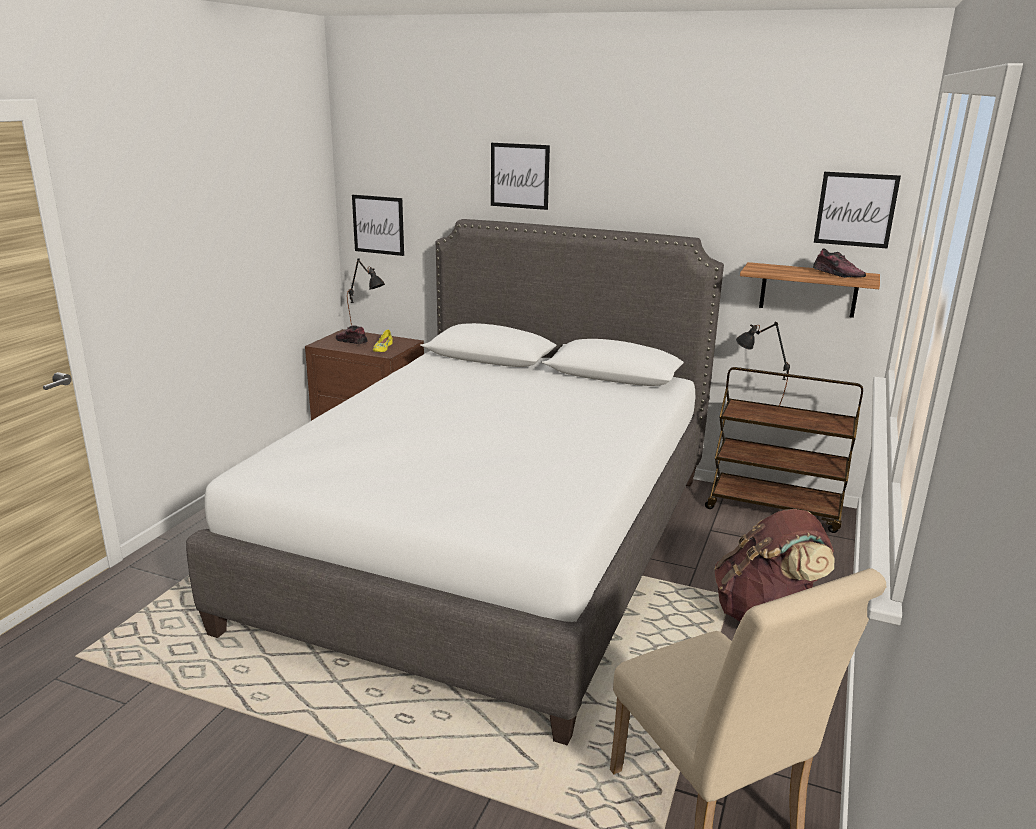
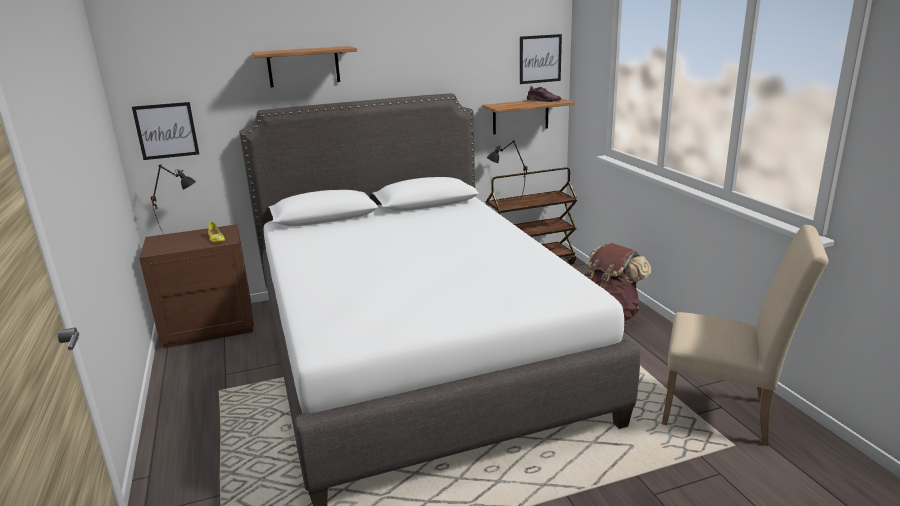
camera: 40 degrees left, 0 degrees up
(351, 342) = (177, 242): shoe -> none
(519, 176) = (303, 66): picture -> shelf

